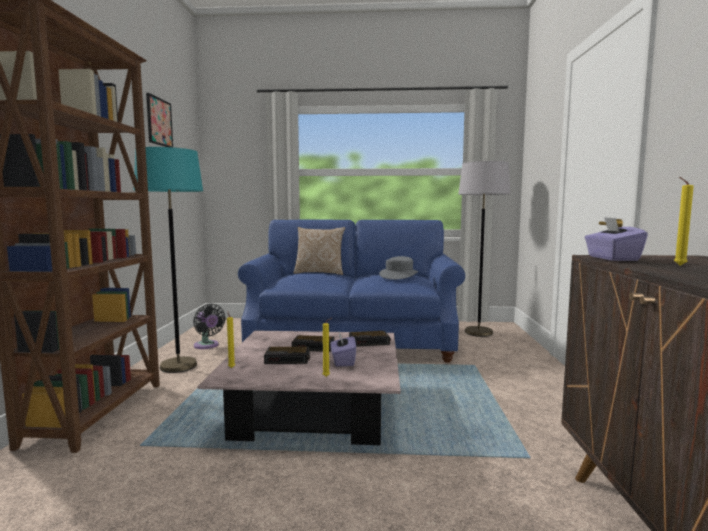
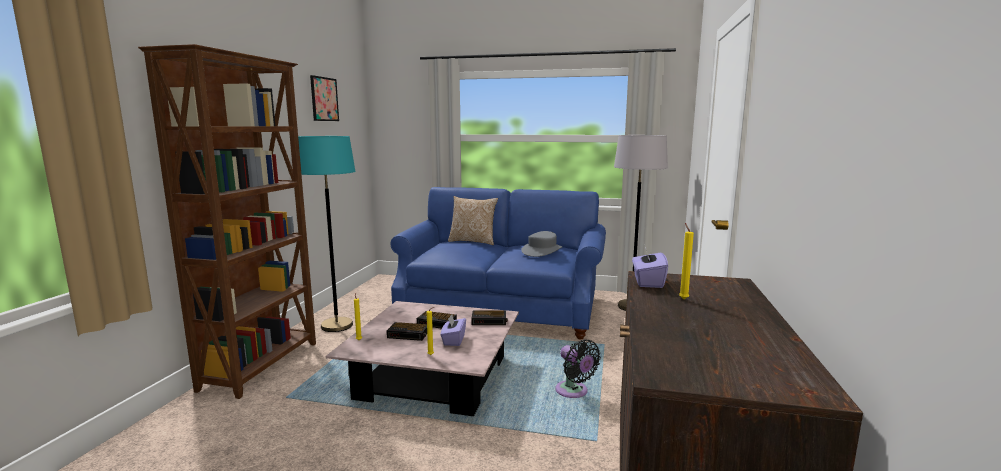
camera: 10 degrees right, 5 degrees up
(207, 346) = (368, 306): black fan -> black fan (573, 392)

